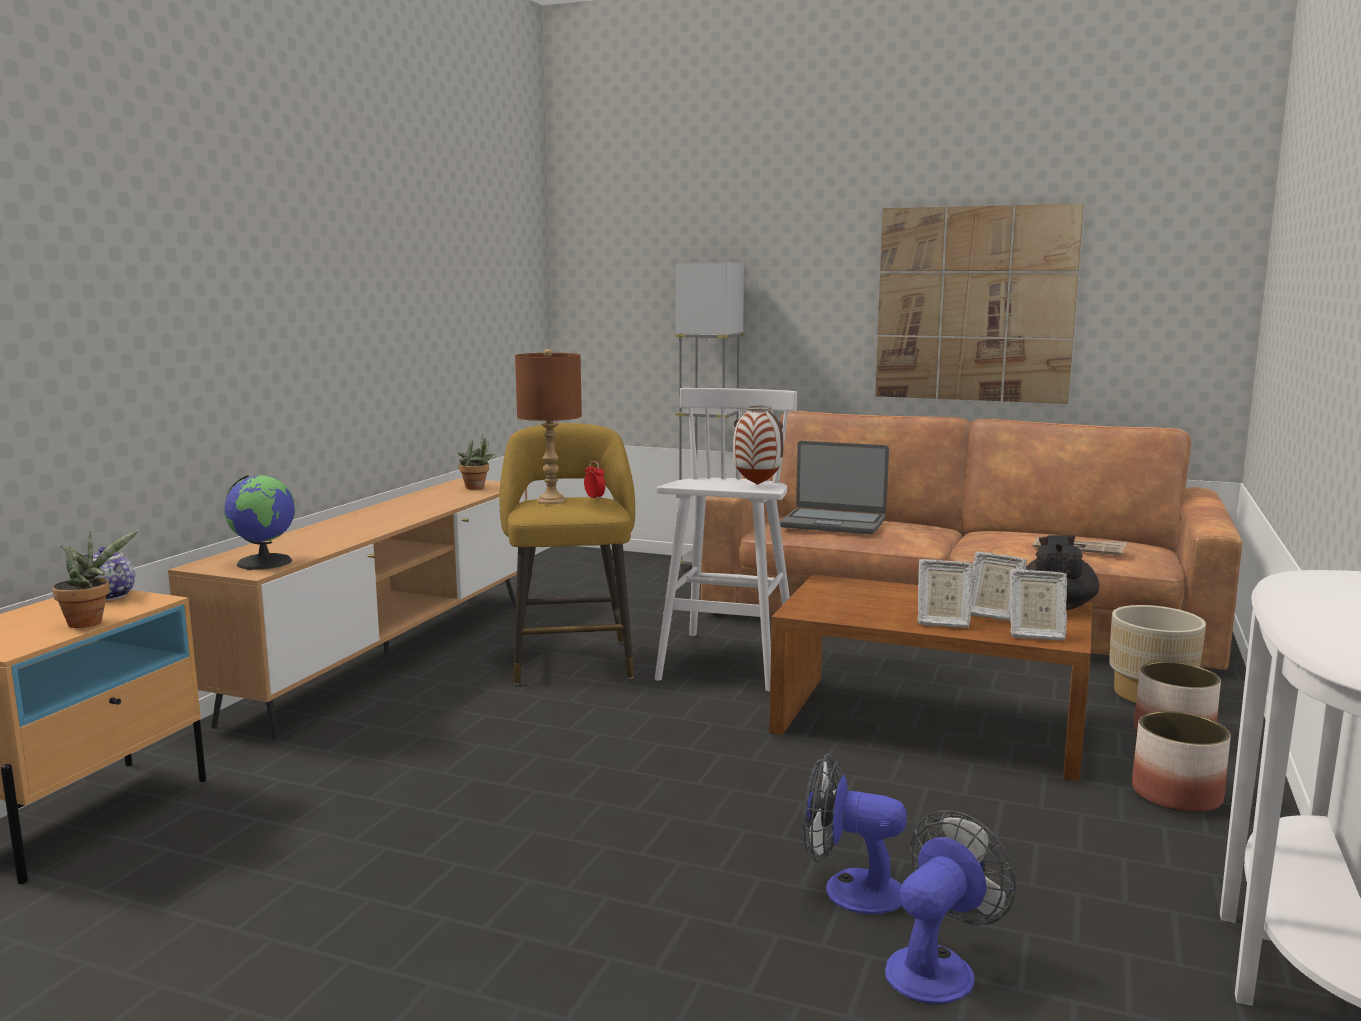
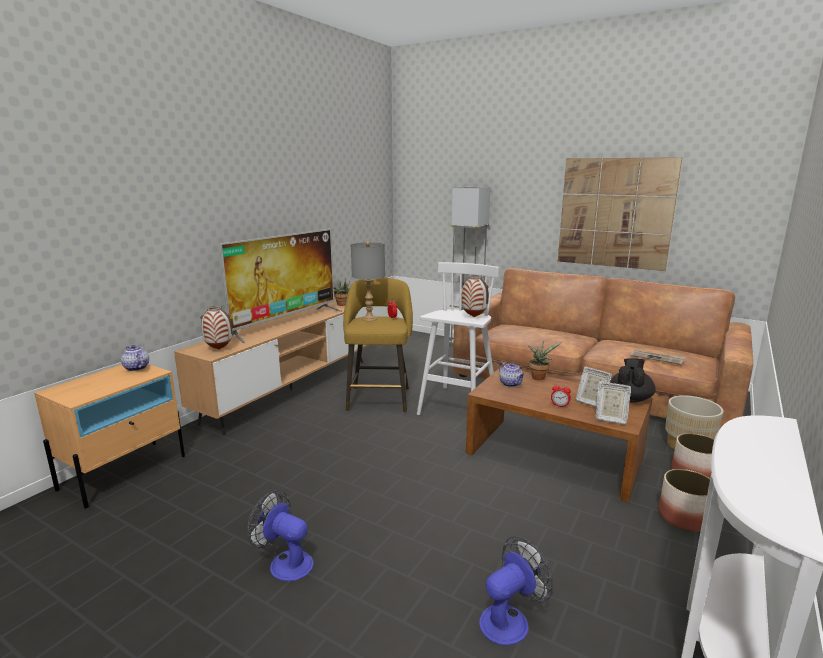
camera: 10 degrees right, 5 degrees up
(90, 622) = (120, 384): potted plant -> potted plant (539, 377)
(265, 562) = (219, 349): globe -> vase
(379, 518) = (286, 322): none -> television
(551, 501) = (369, 319): brown table lamp -> grey table lamp
(833, 523) = (524, 332): laptop -> none
(843, 597) = (511, 384): none -> teapot
(849, 890) = (477, 561): fan -> fan (285, 562)
(942, 622) = (559, 406): picture frame -> alarm clock

